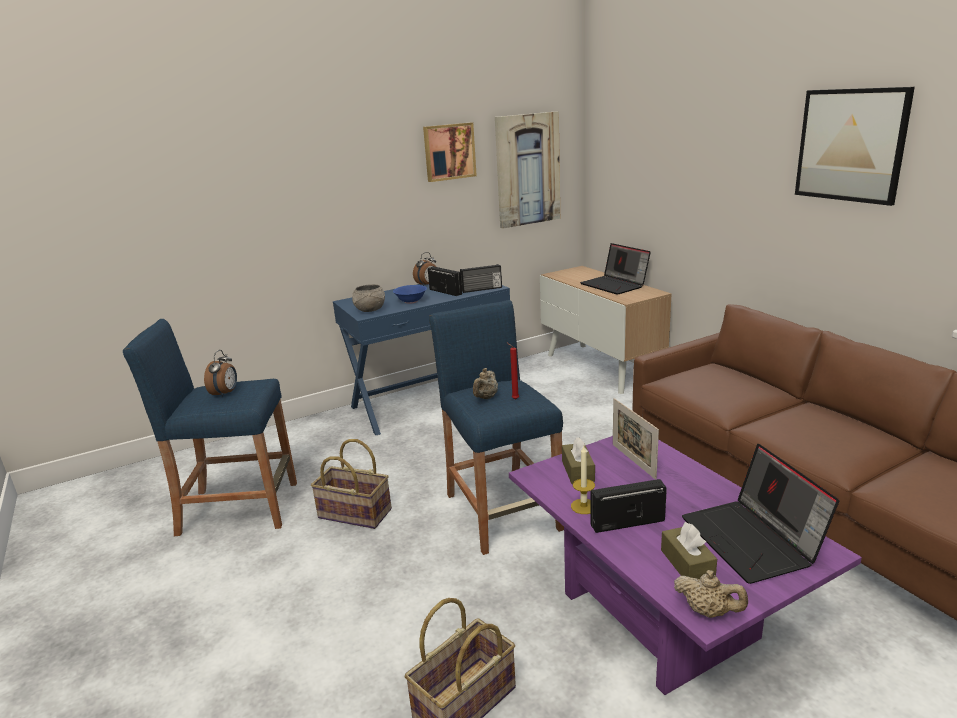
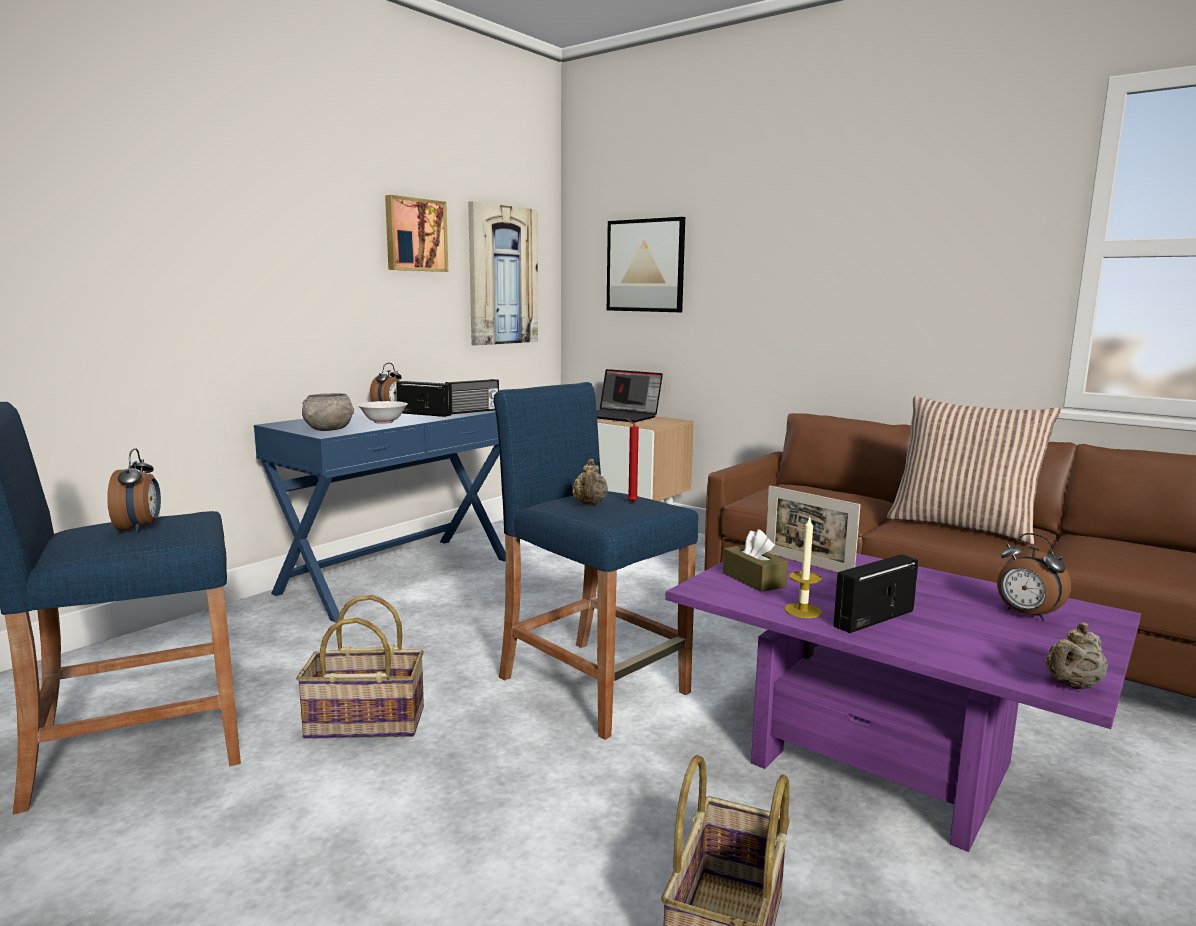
camera: 25 degrees left, 10 degrees down
(411, 301) = (383, 422): blue bowl -> white bowl
(687, 564) = (989, 646): brown tissue box -> none
(708, 611) = (1072, 685): beige teapot -> beige teapot turned 135 degrees clockwise
(753, 540) = (1026, 615): laptop -> alarm clock
(821, 433) = (963, 526): none -> pillow
(850, 145) = (913, 230): picture -> picture (645, 265)

